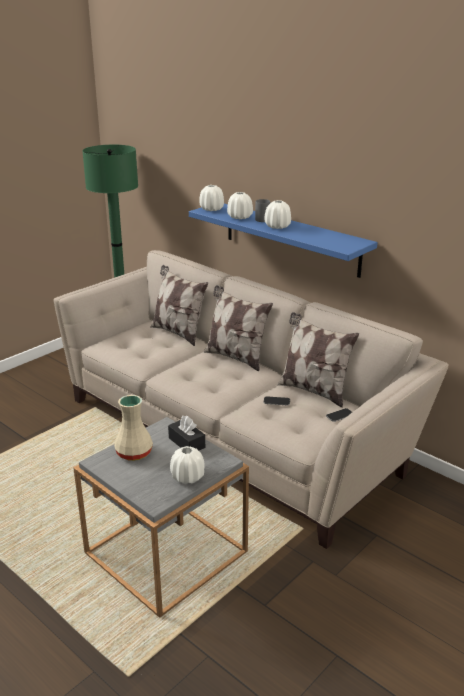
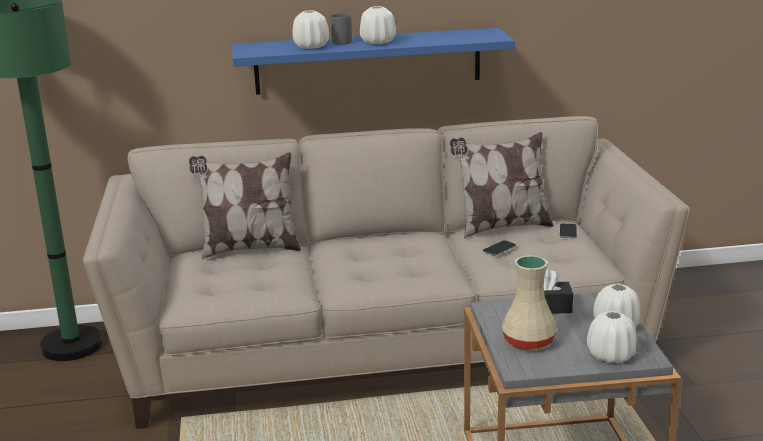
camera: 50 degrees left, 5 degrees down
(211, 209) = (253, 50): white vase -> white vase (610, 356)
(236, 357) = (368, 238): pillow -> none

